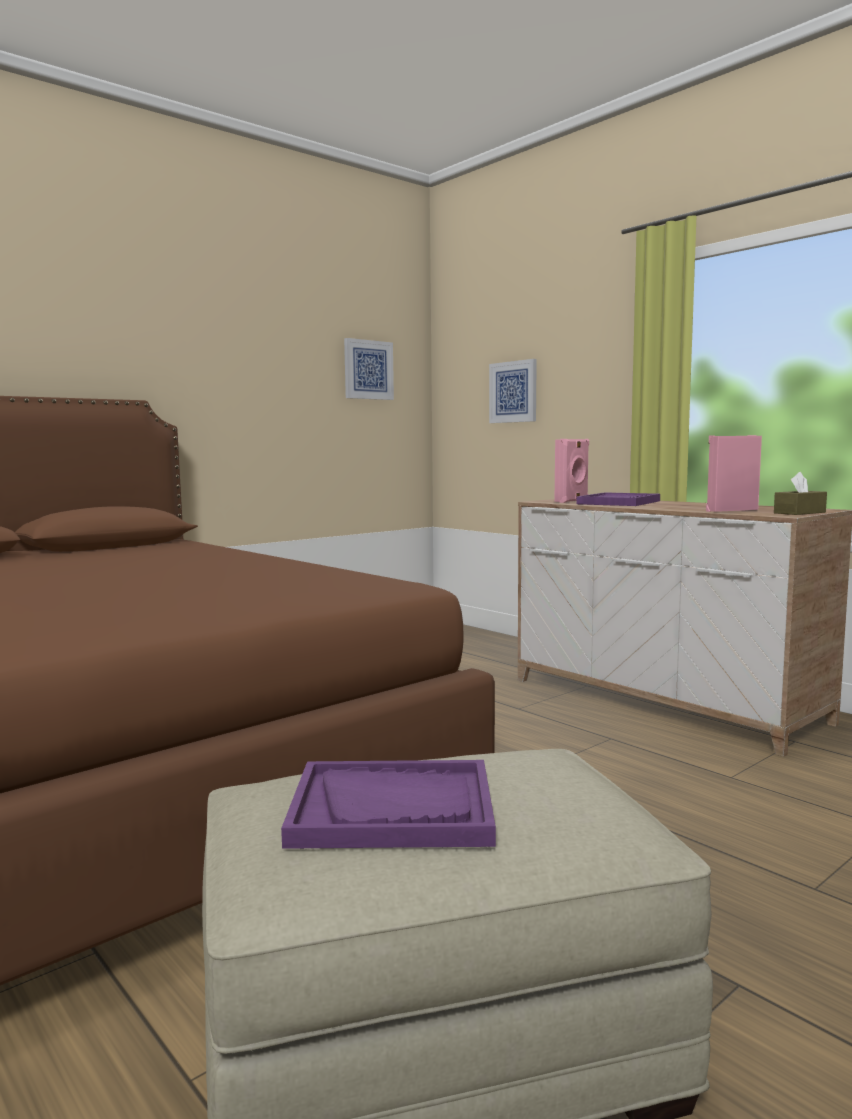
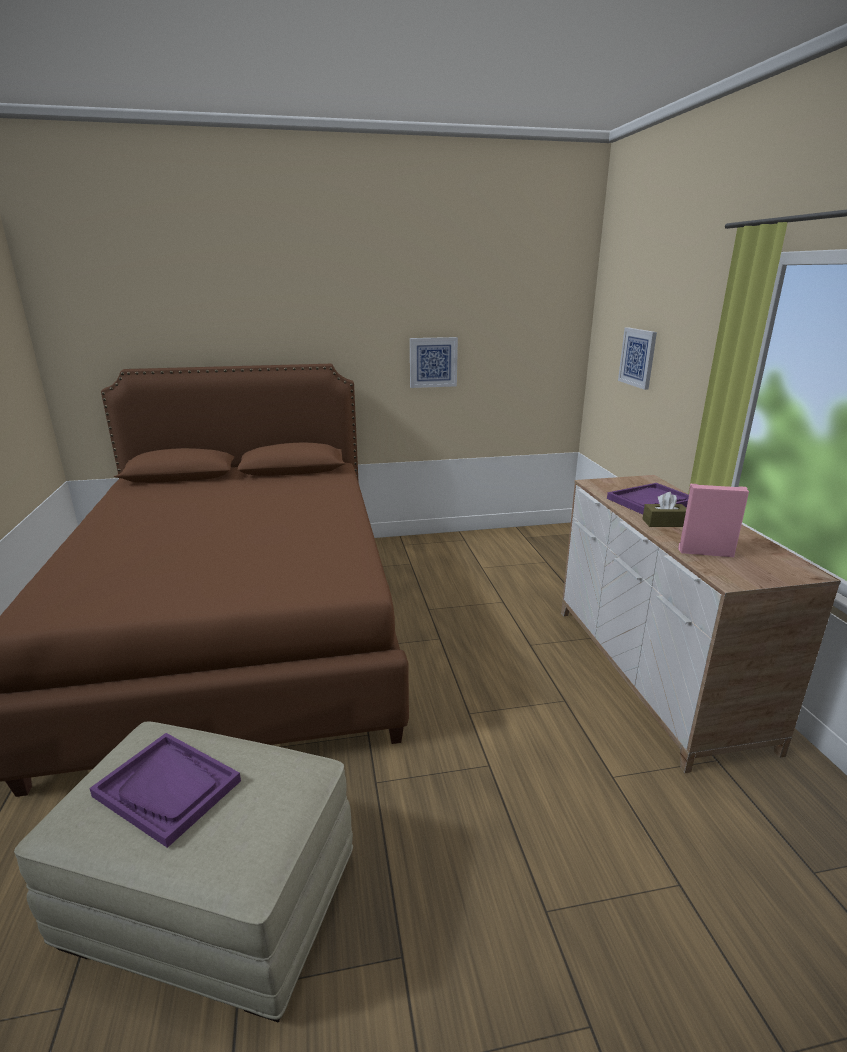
camera: 30 degrees right, 15 degrees up
(368, 370) = (526, 324): picture -> picture (433, 362)
(572, 501) = (619, 488): pink speaker -> none
(799, 512) = (759, 577): brown tissue box -> brown tissue box (664, 523)

